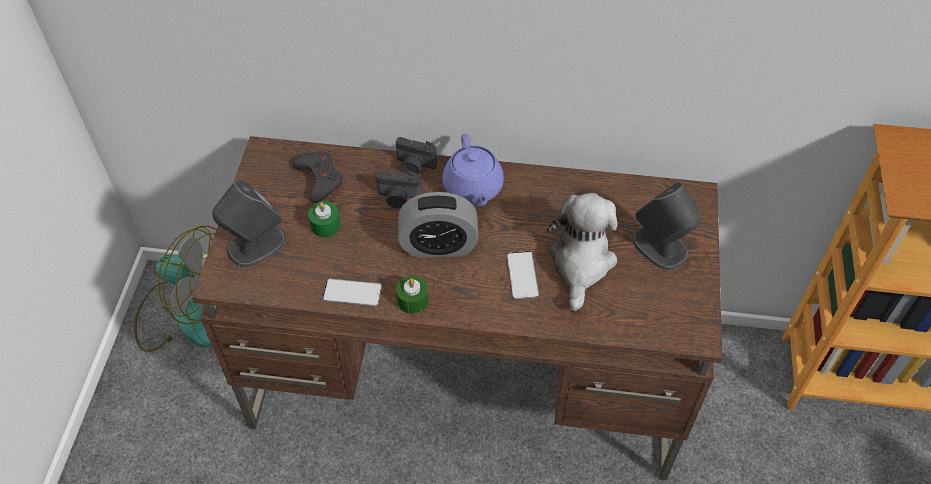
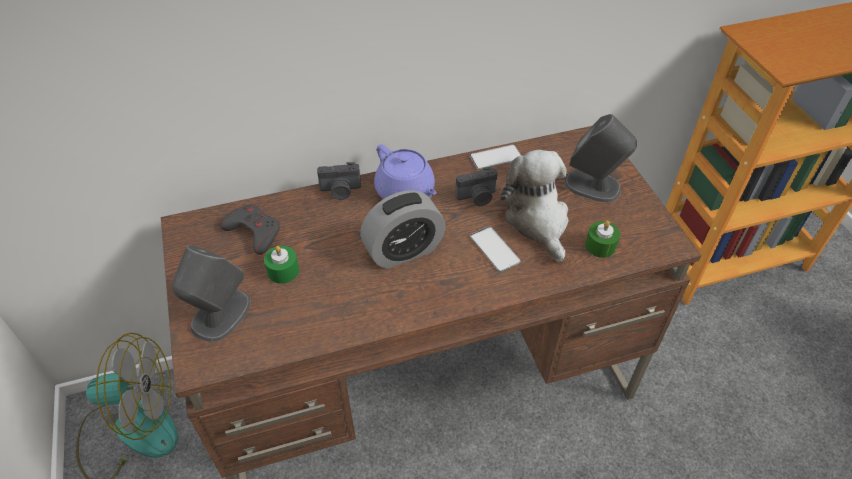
camera: 25 degrees left, 5 degrees down
(352, 292) = (345, 323): phone -> phone (495, 157)
(398, 198) = (341, 223): camera -> camera (477, 197)
(413, 300) = (408, 308): green candle -> green candle (600, 246)

